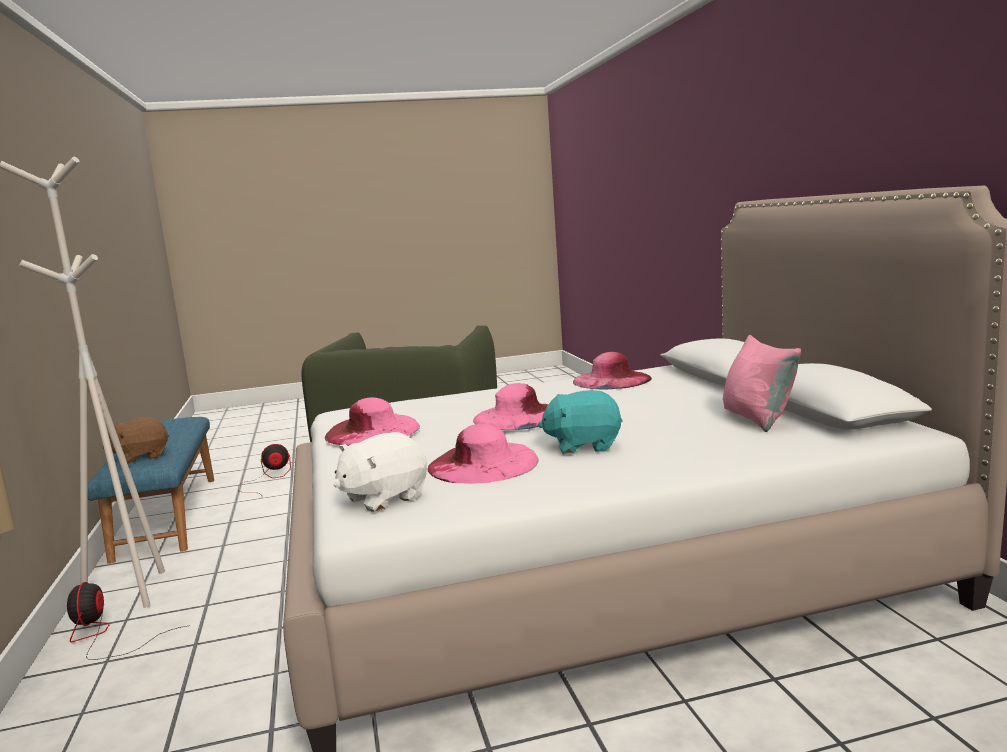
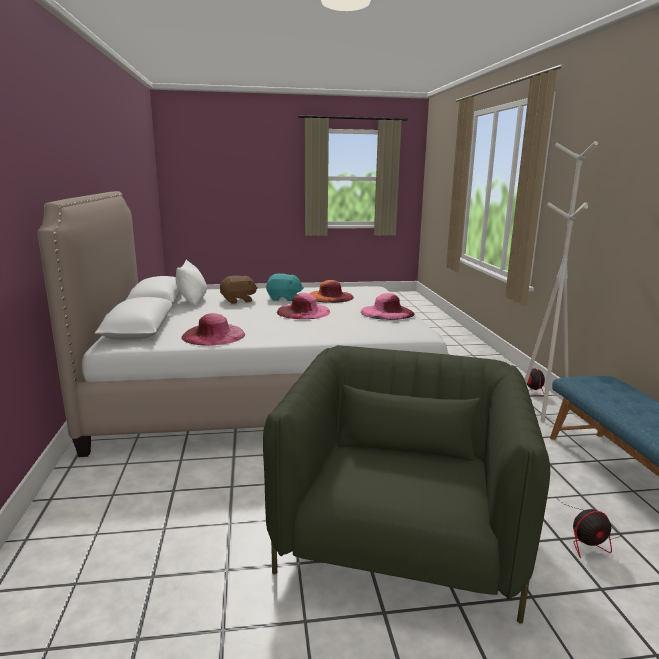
camera: 175 degrees left, 5 degrees up
(141, 457) = (609, 388): brown plush toy -> brown plush toy (238, 301)
(384, 498) = (368, 291): white plush toy -> none
(483, 463) = (330, 297): pink hat -> orange hat
(757, 419) = (192, 301): pink pillow -> white pillow

